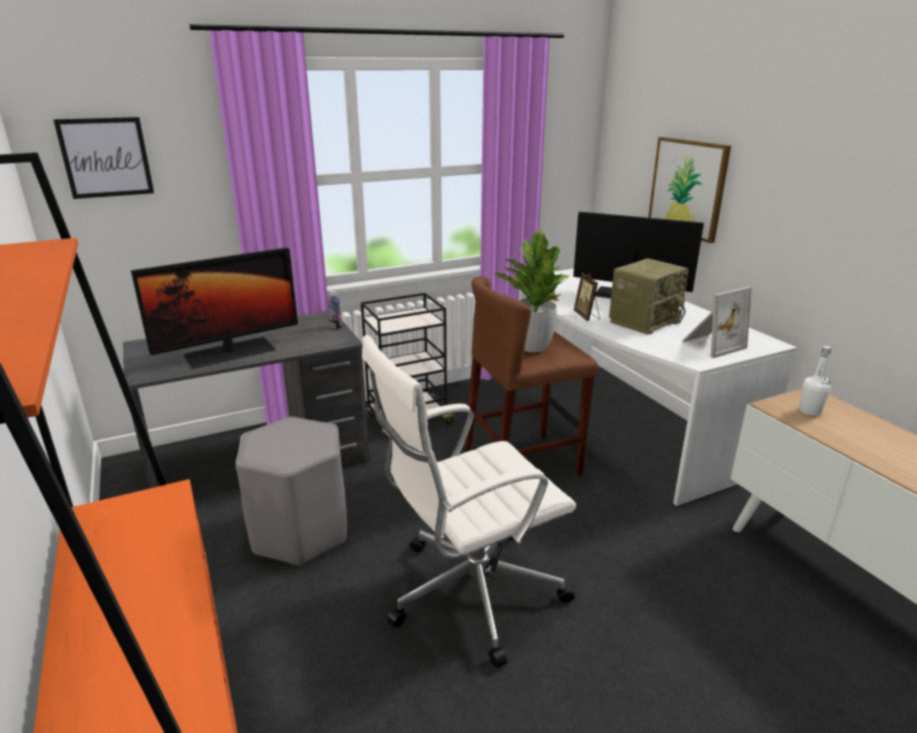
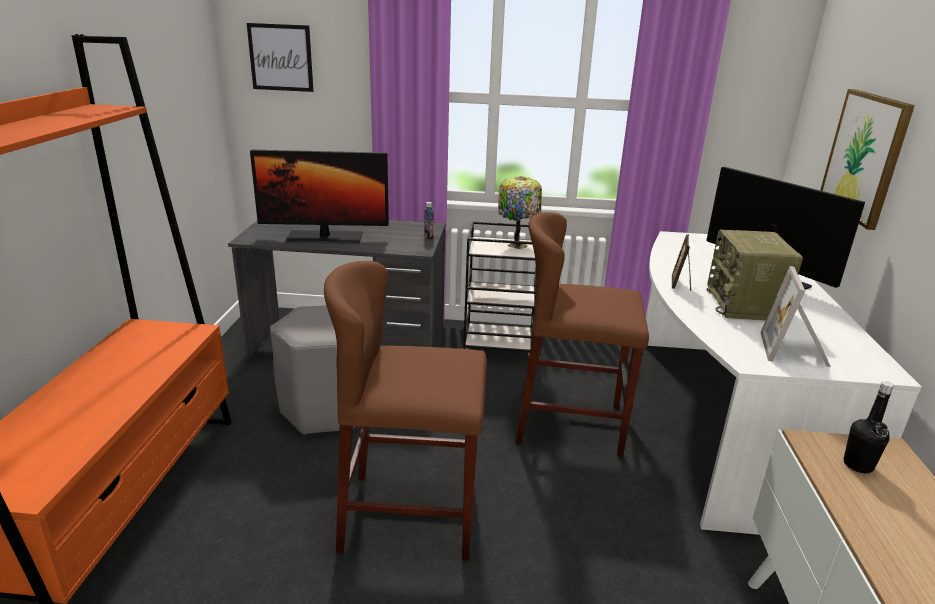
camera: 30 degrees right, 0 degrees up
(412, 315) = (517, 244): none -> table lamp
(469, 592) = (410, 515): white office chair -> brown stool
(532, 347) = (590, 300): potted plant -> none
(644, 321) = (745, 305): radio -> radio turned 105 degrees clockwise
(711, 345) = (795, 351): picture frame -> picture frame turned 105 degrees clockwise
(809, 411) = (858, 465): white bottle -> black bottle

